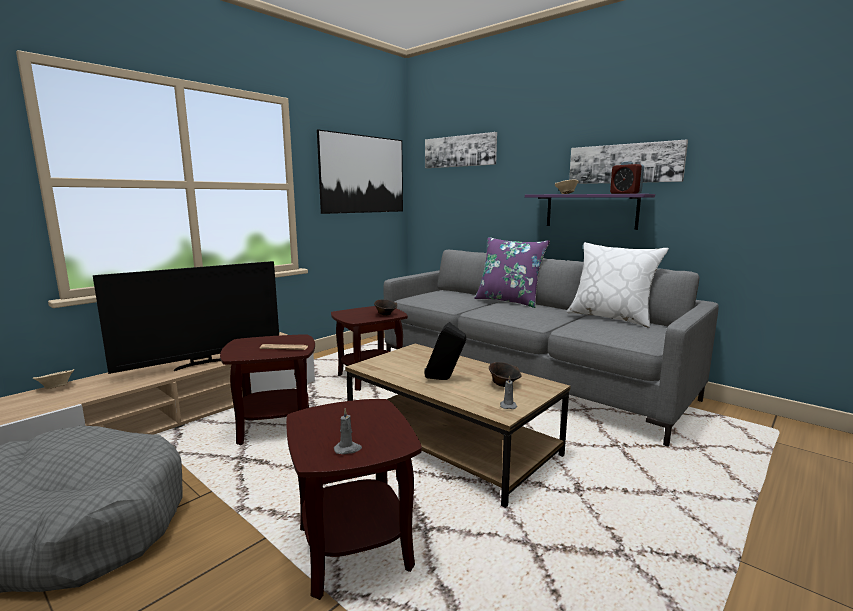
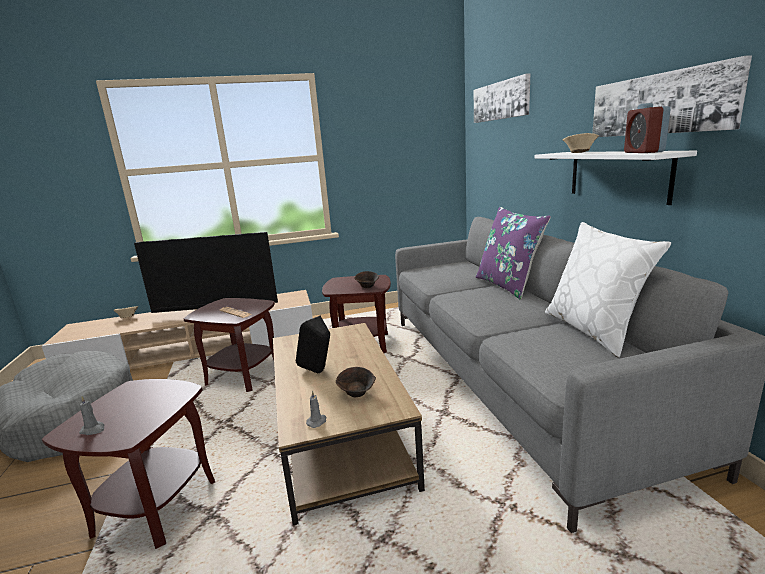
camera: 35 degrees right, 5 degrees up
(363, 174) = (404, 137): picture -> none
(590, 211) = (617, 175): purple shelf -> white shelf

